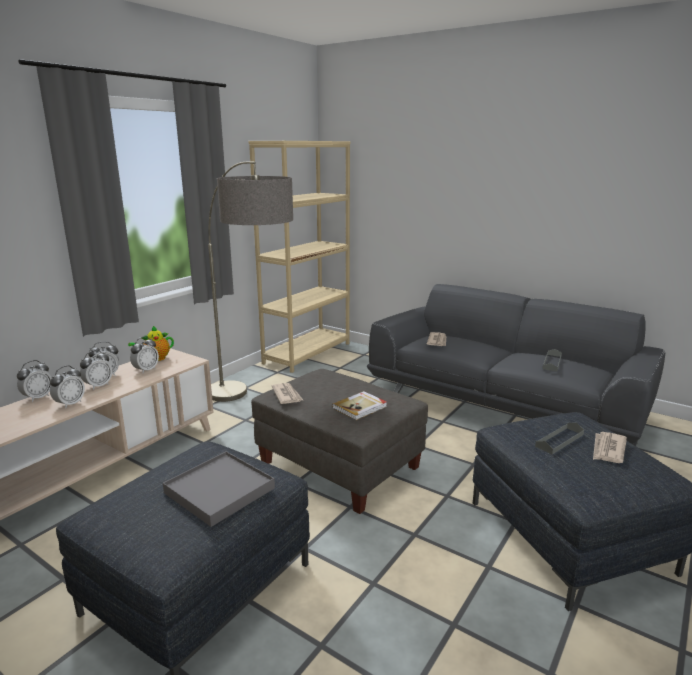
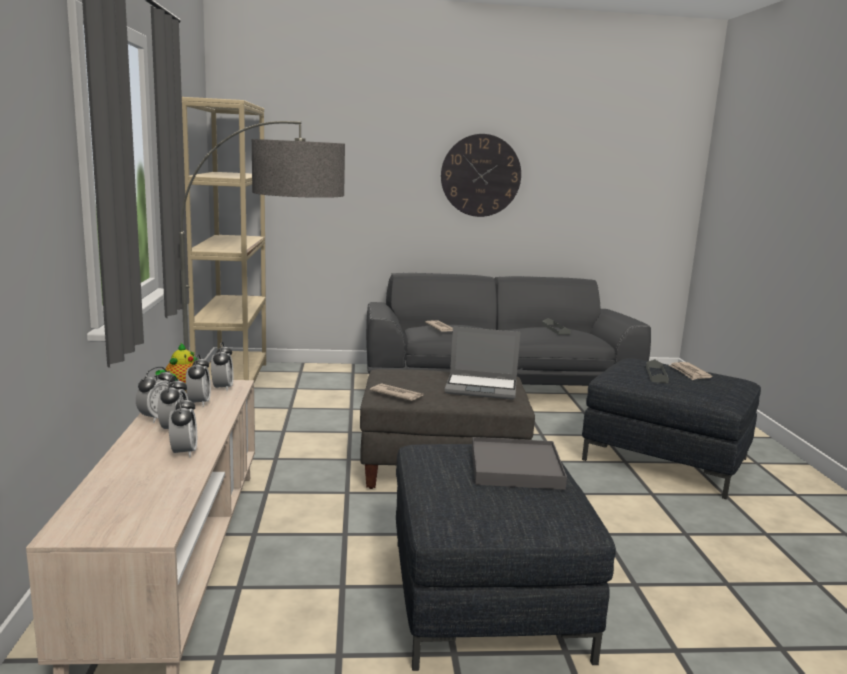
camera: 40 degrees left, 5 degrees down
(38, 397) = (116, 459): alarm clock -> alarm clock (222, 388)
(360, 407) = (482, 388): book -> laptop
(529, 196) = (480, 175): none -> wall clock

